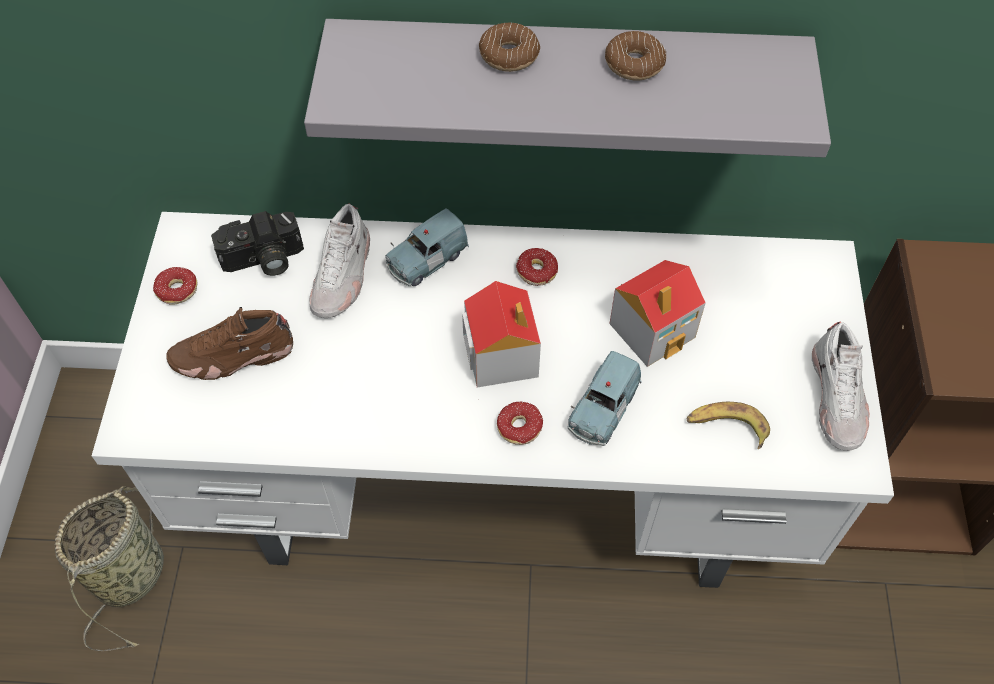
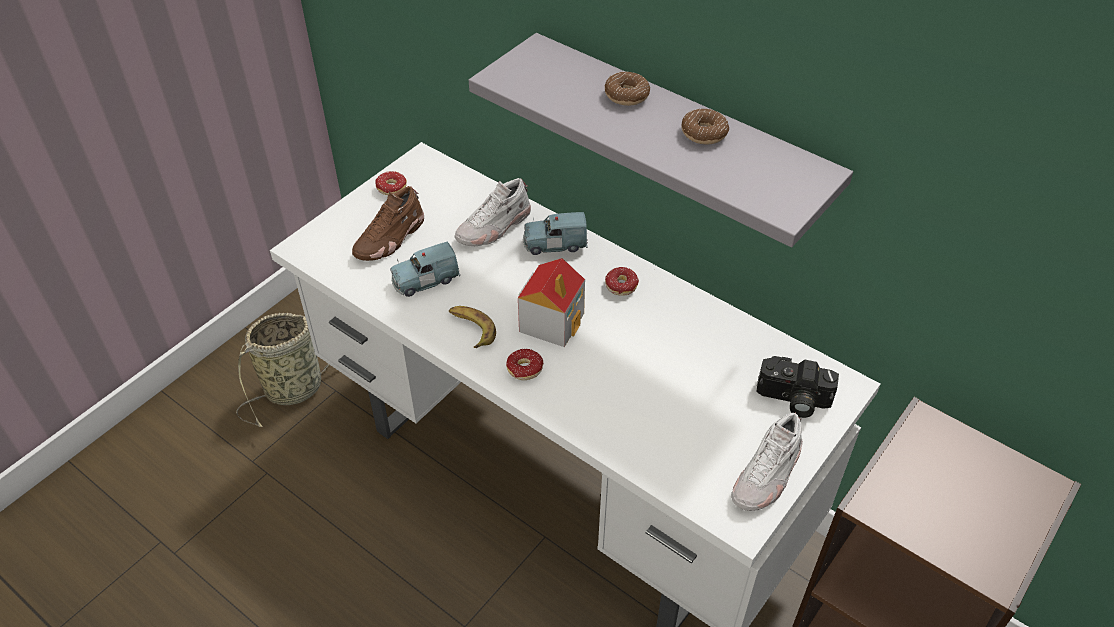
camera: 35 degrees right, 10 degrees down
(233, 356) = (390, 238): brown shoe -> brown shoe turned 75 degrees counterclockwise
(263, 260) = (455, 196): camera -> camera (793, 400)
(602, 410) = (588, 389): blue toy car -> blue toy car (425, 280)
(653, 329) = (669, 360): toy house -> none
(726, 427) = (666, 446): banana -> banana (471, 329)

